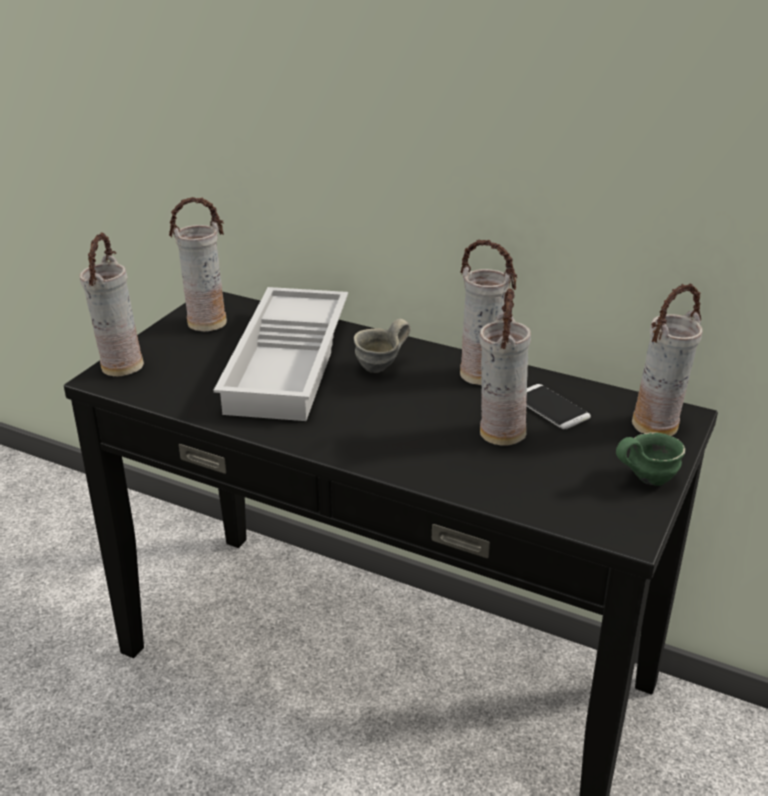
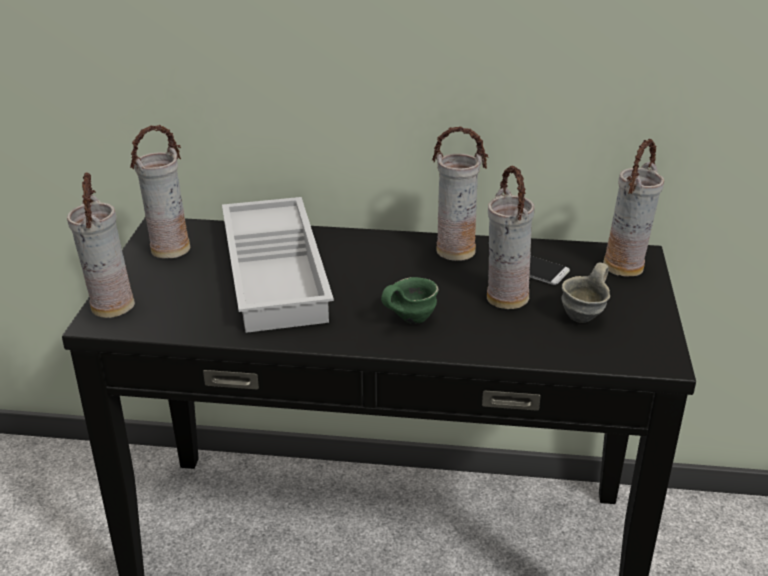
camera: 20 degrees left, 0 degrees up
(381, 368) = (365, 262): grey mug -> grey mug (586, 316)
(645, 478) = (644, 312): green mug -> green mug (408, 319)

